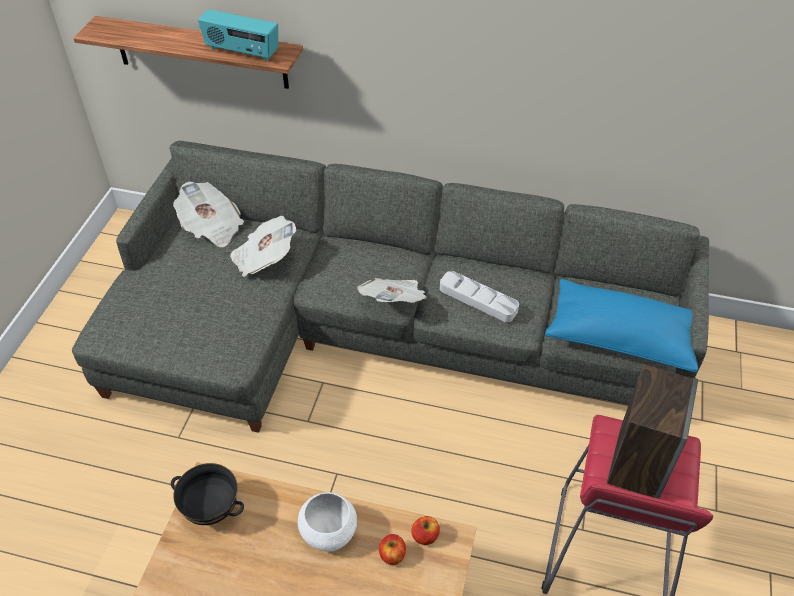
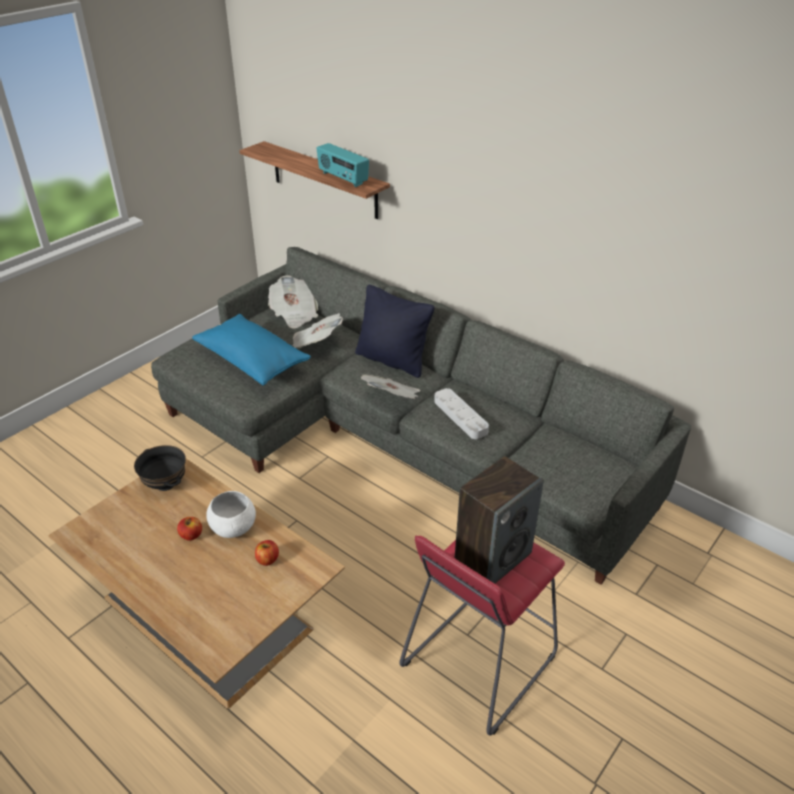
camera: 25 degrees right, 10 degrees down
(362, 252) = (392, 360): none -> black pillow
(425, 536) = (301, 557): apple -> apple (191, 535)
(620, 337) = (565, 480): blue pillow -> blue pillow (252, 361)

